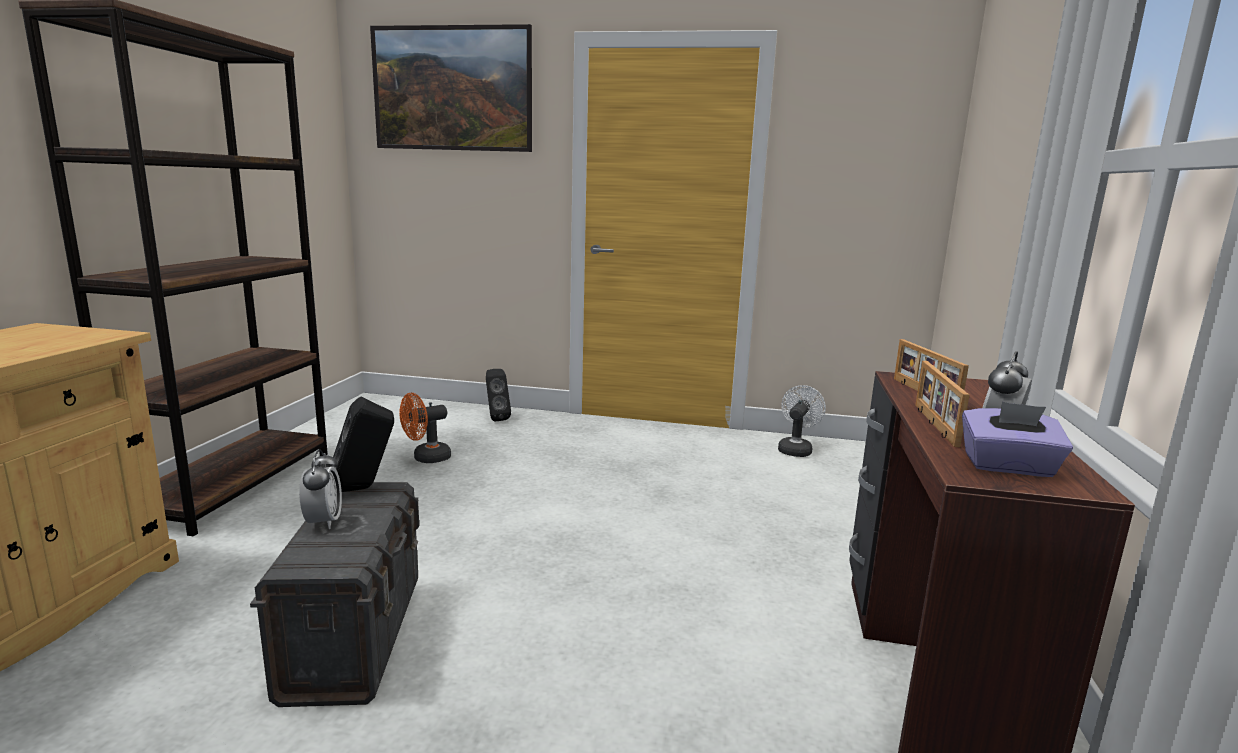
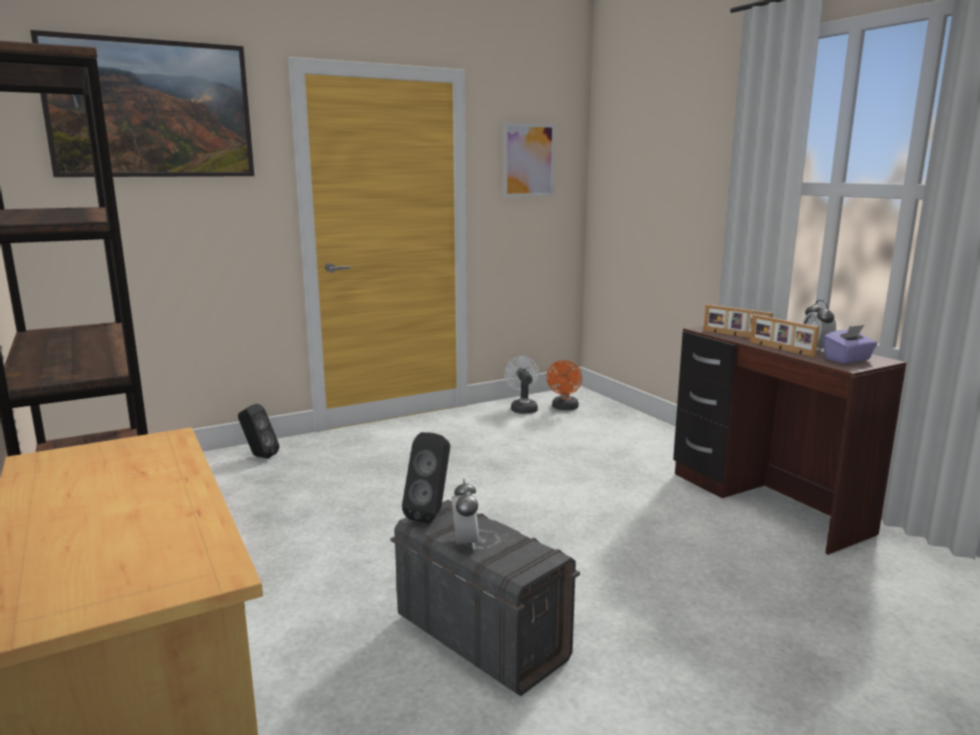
camera: 40 degrees left, 0 degrees up
(323, 522) = (465, 543): alarm clock -> alarm clock turned 45 degrees clockwise
(426, 458) = (266, 508): orange fan -> orange fan (564, 408)
(861, 142) = (528, 160): none -> picture

